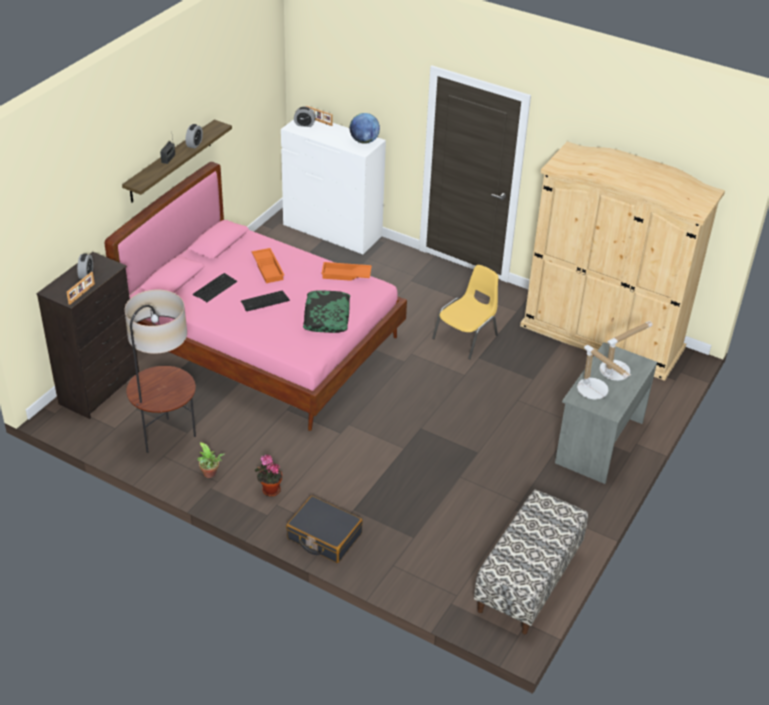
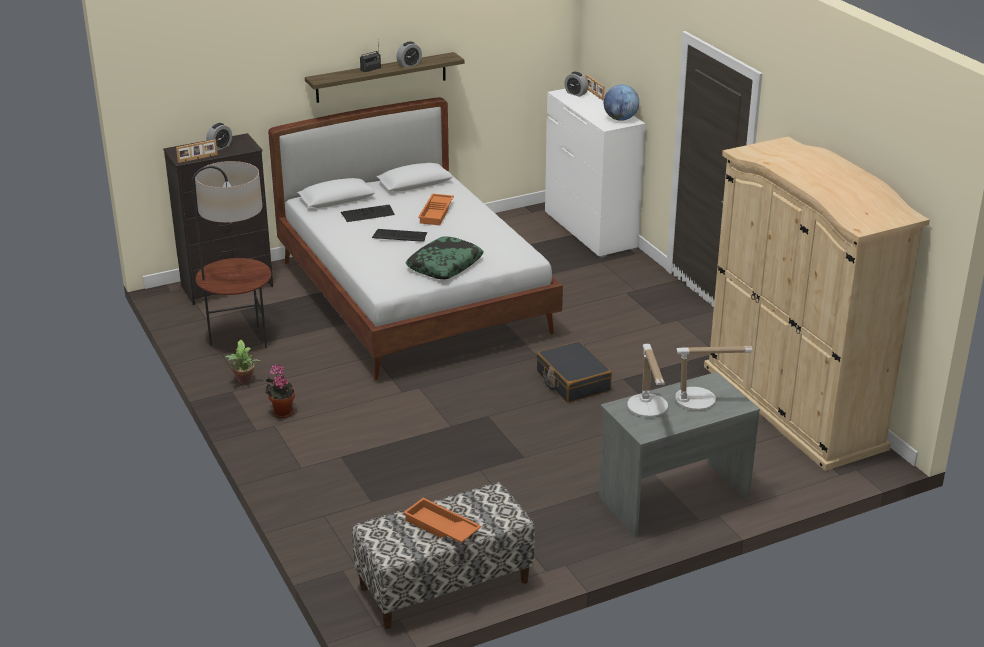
camera: 35 degrees right, 10 degrees down
(263, 343) = (414, 298): pink bed -> white bed
(324, 536) = (287, 467): black suitcase -> black suitcase (572, 381)
(345, 275) = (506, 238): orange tray -> orange tray (440, 527)
(466, 337) = (630, 357): yellow chair -> none

